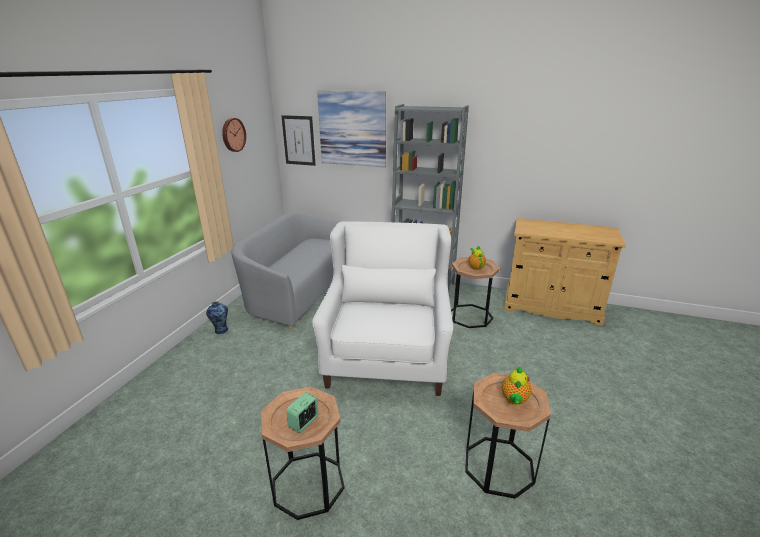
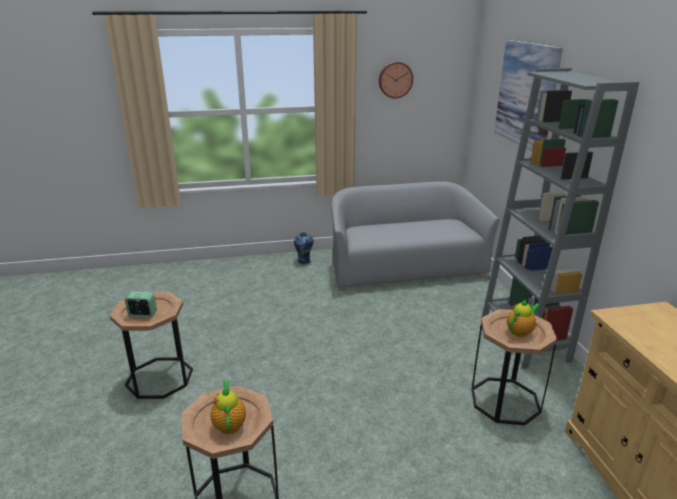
camera: 60 degrees right, 0 degrees up
(298, 140) = (486, 100): picture -> none
(387, 355) = (353, 360): white armchair -> none
(514, 400) = (229, 424): teapot -> teapot turned 90 degrees clockwise

